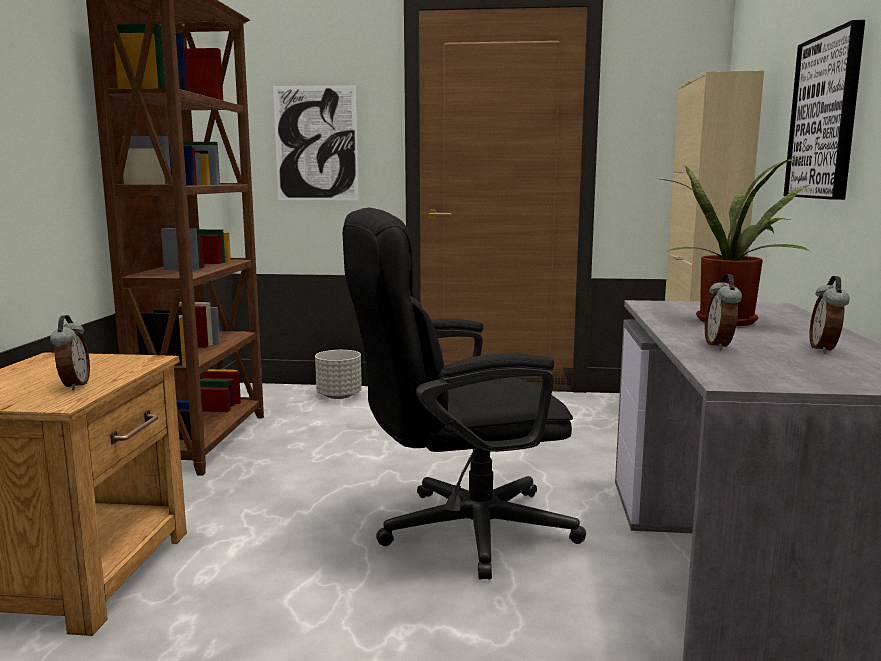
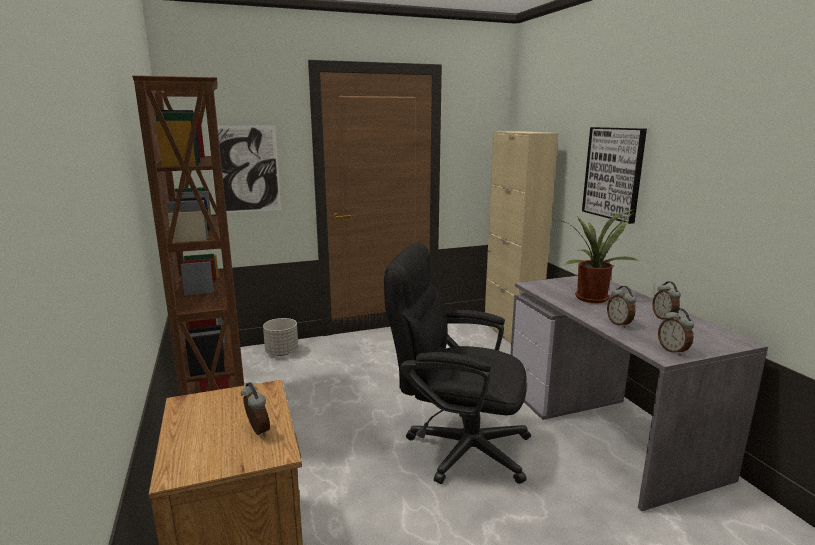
camera: 25 degrees left, 5 degrees up
(458, 531) = (456, 446): black office chair -> black office chair turned 60 degrees clockwise
(763, 378) = (673, 350): none -> alarm clock

